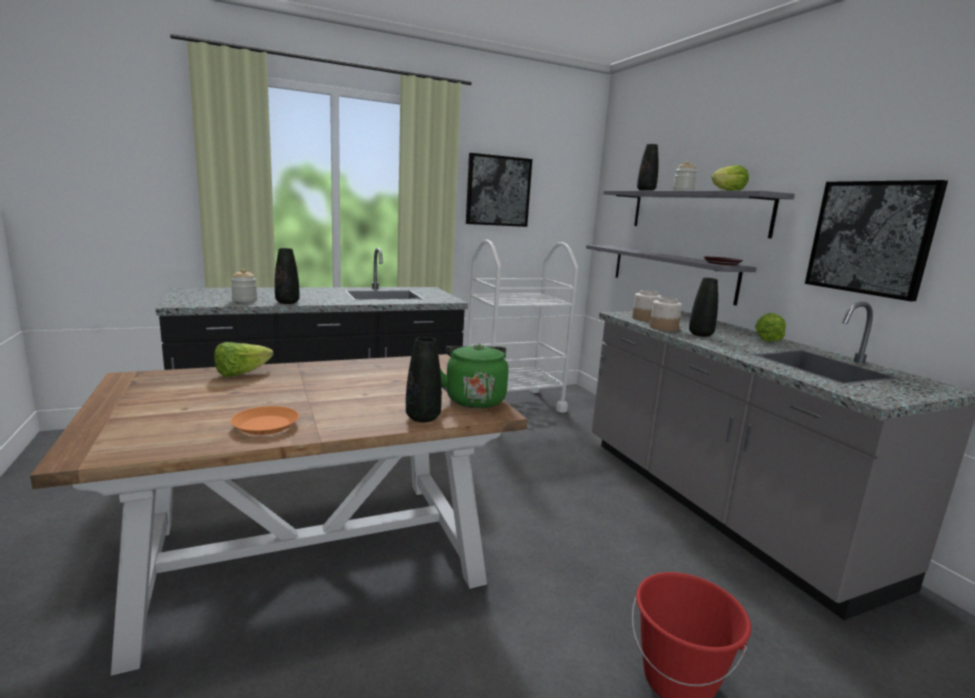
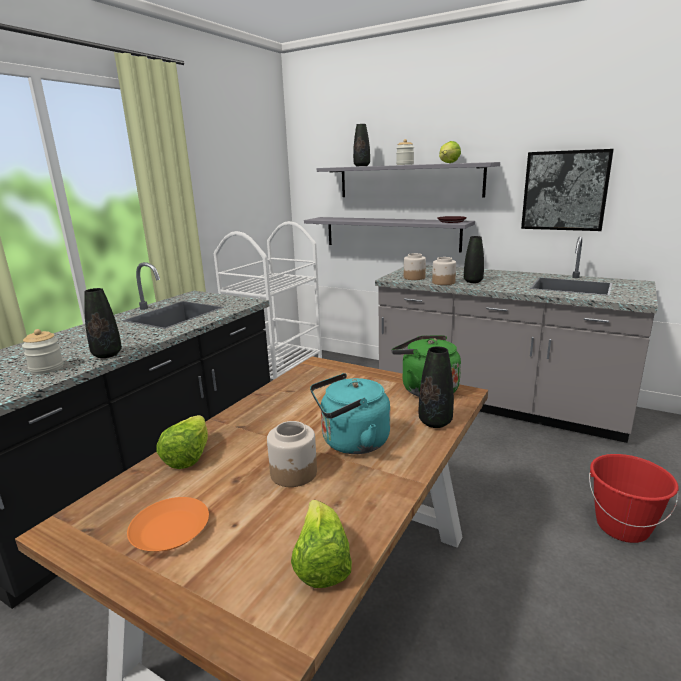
camera: 35 degrees left, 5 degrees up
(266, 425) = (352, 496): orange plate -> orange plate (171, 530)
(267, 402) = (294, 473): none -> jar
(338, 404) = (351, 442): none -> turquoise kettle
(498, 191) = (217, 178): picture -> none
(768, 339) = (507, 274): lettuce -> lettuce (321, 563)

